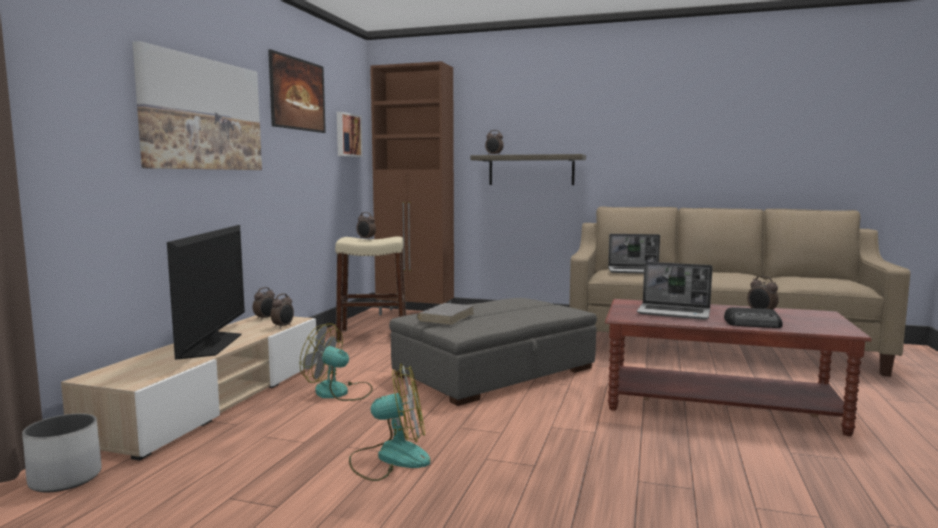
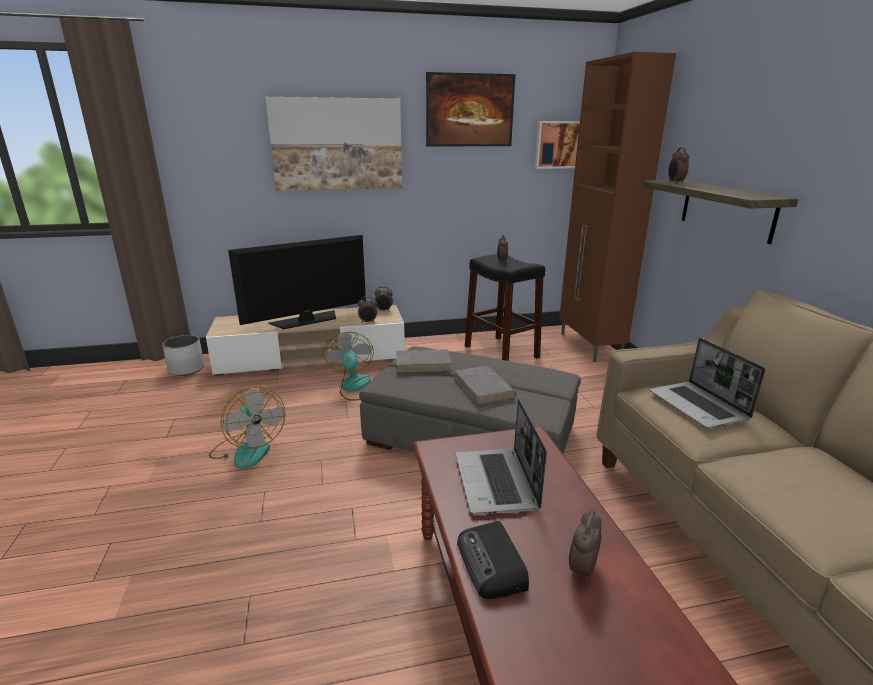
camera: 60 degrees right, 15 degrees up
(373, 335) = (501, 351): beige stool -> black stool
(518, 311) = (484, 388): none -> grey book

